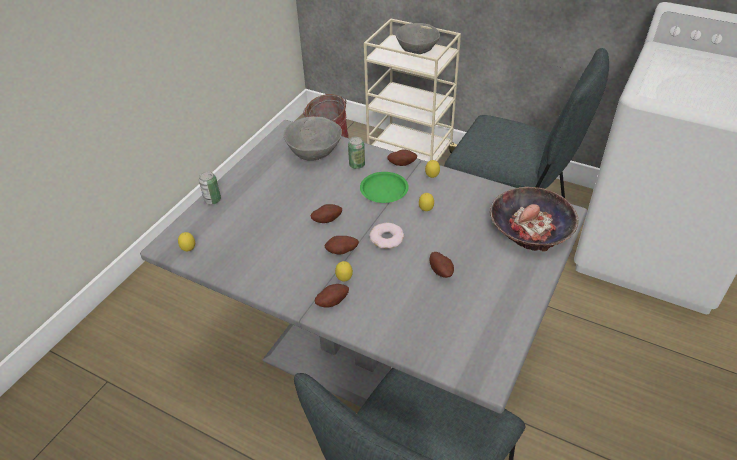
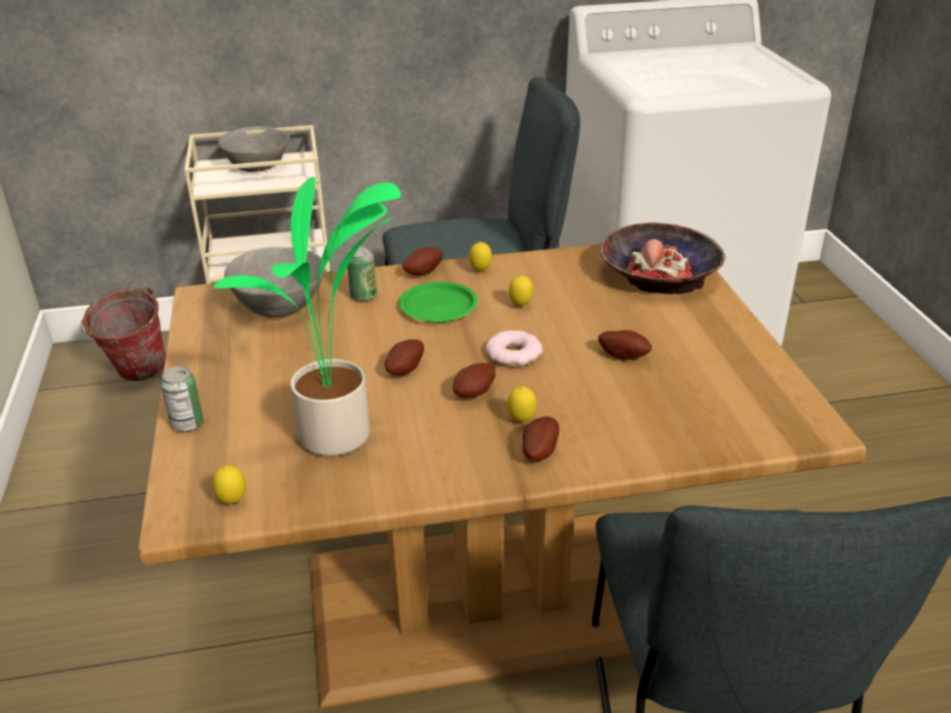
camera: 40 degrees left, 10 degrees down
(258, 242) = (338, 439): none -> potted plant
(373, 358) = (479, 605): grey dining table -> brown dining table

